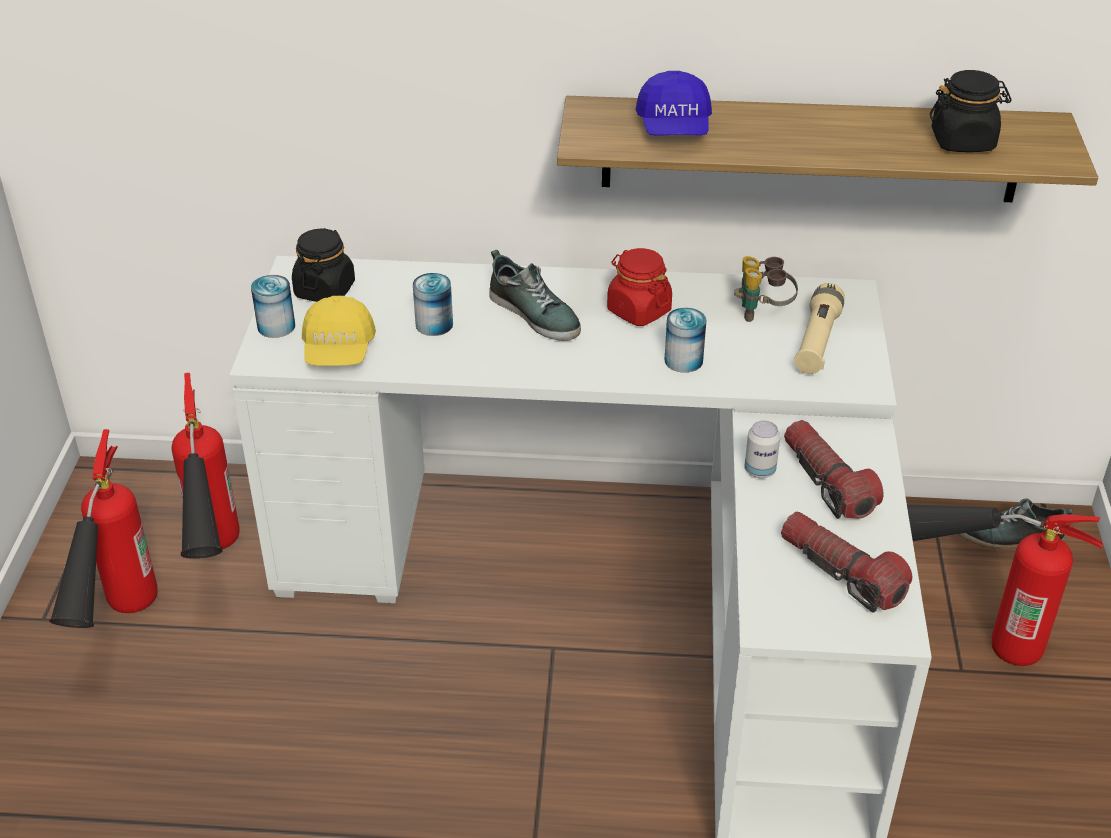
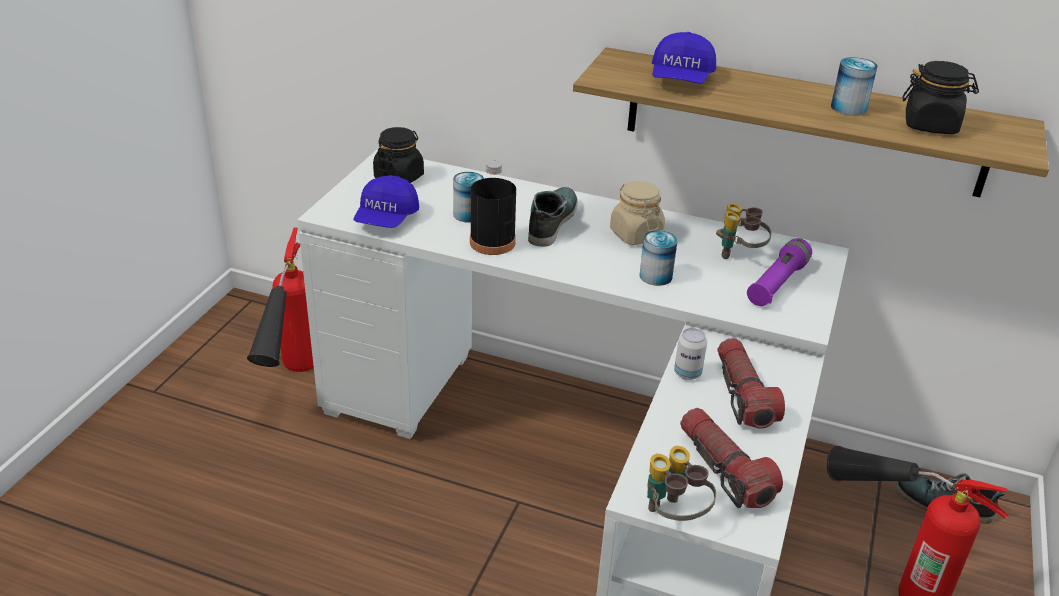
camera: 15 degrees right, 5 degrees down
(119, 631) = (201, 412): fire extinguisher -> none
(276, 326) = (349, 194): can -> can (848, 108)
(338, 351) = (386, 219): yellow cap -> blue cap
(480, 356) = (492, 242): none -> black bottle
(535, 314) = (551, 221): shoe -> shoe turned 135 degrees counterclockwise
(638, 311) = (635, 234): red jar -> beige jar
(811, 637) = (673, 516): none -> binoculars
(817, 341) = (777, 284): beige flashlight -> purple flashlight

